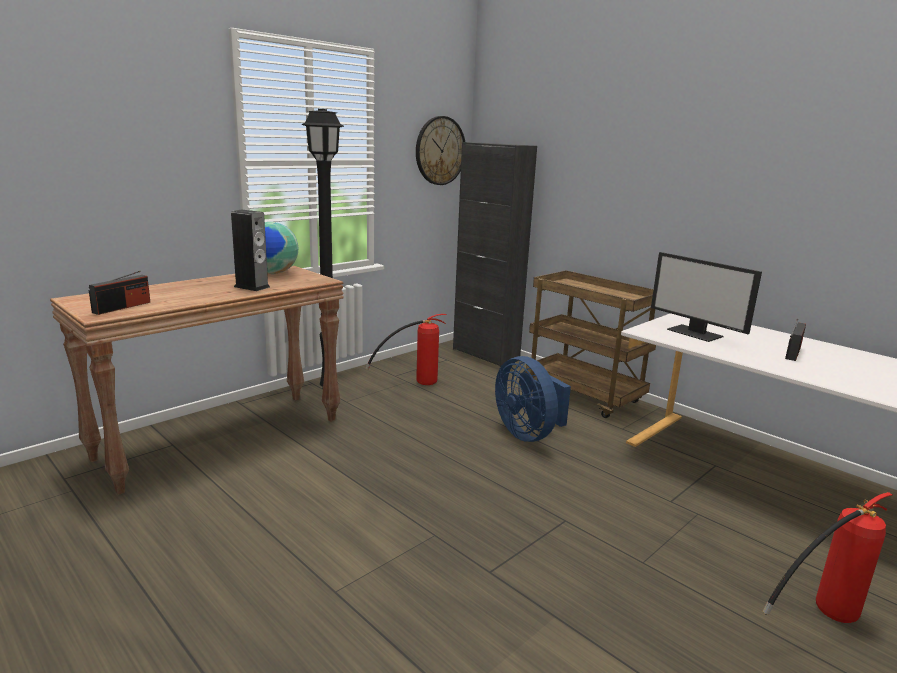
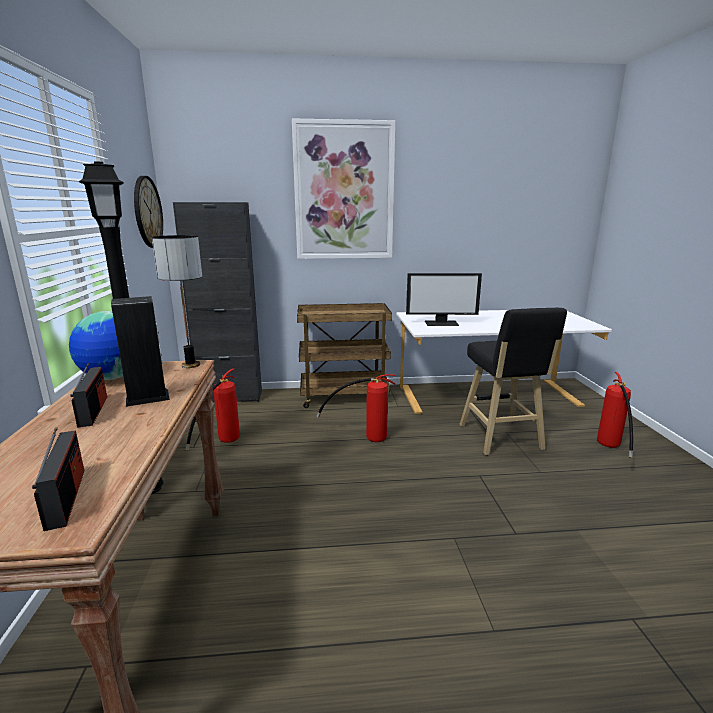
camera: 50 degrees left, 0 degrees up
(322, 280) = (191, 365): none -> table lamp
(528, 433) = (364, 437): blue fan -> fire extinguisher
(640, 138) = (344, 192): none -> picture
(674, 514) = (501, 439): none -> black stool
(793, 353) = (494, 319): radio -> radio (93, 411)

